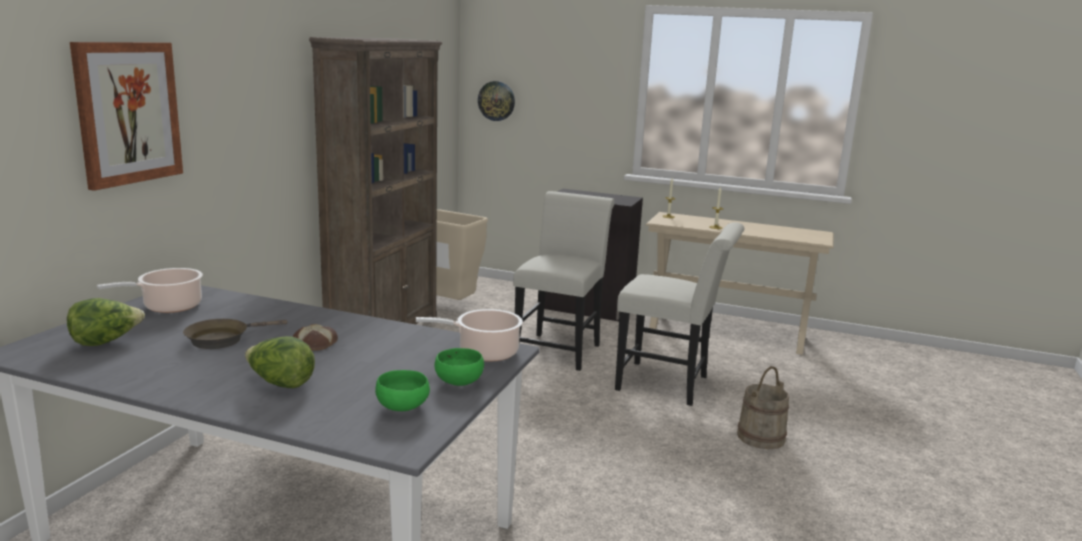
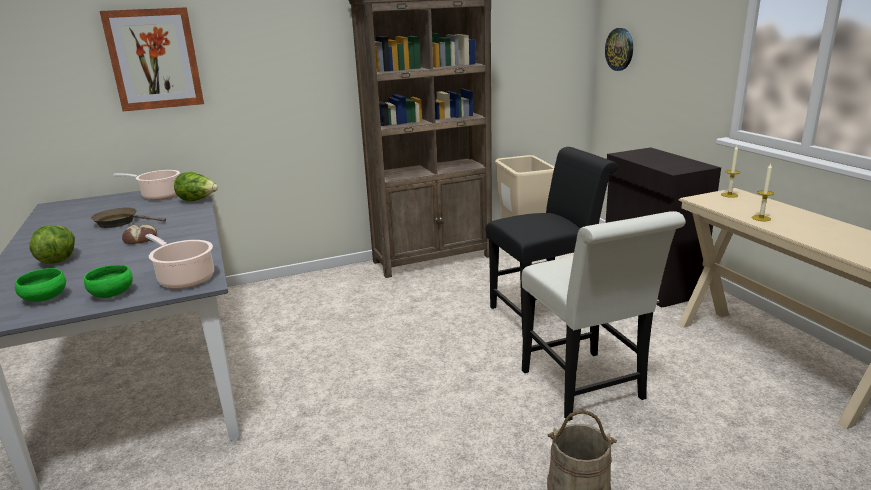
camera: 50 degrees right, 5 degrees up
(106, 342) = (86, 209): lettuce -> lettuce (198, 200)
(559, 349) = (545, 313): white chair -> black chair

